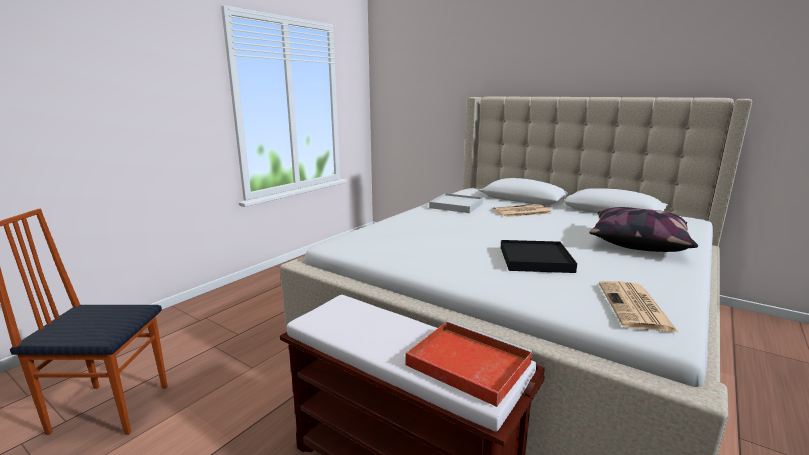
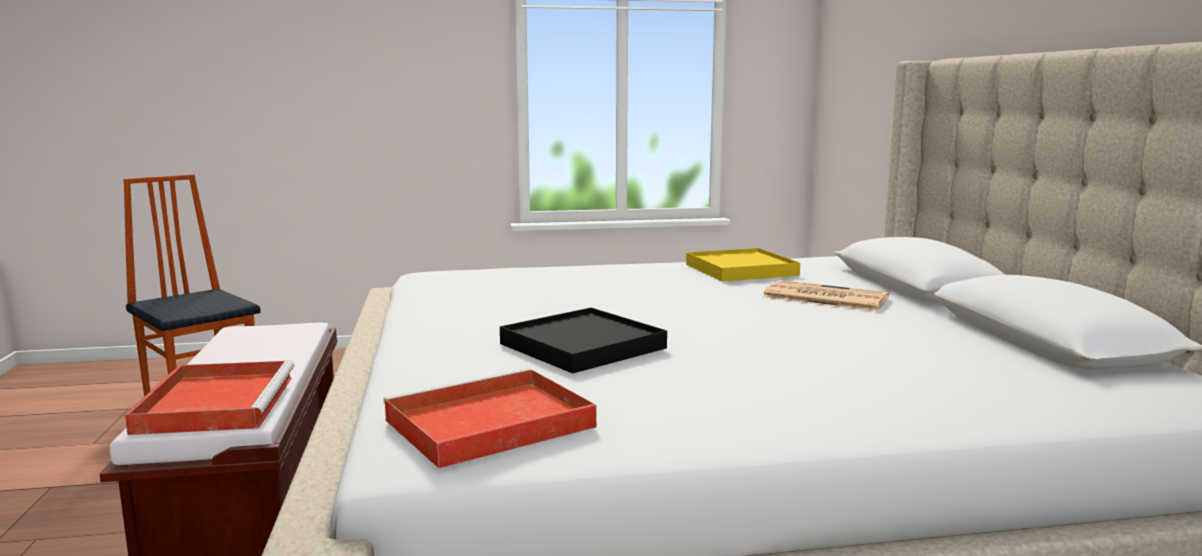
camera: 45 degrees right, 5 degrees down
(456, 205) = (741, 270): white tray -> yellow tray
(635, 307) = (486, 425): newspaper -> red tray
(637, 243) = (860, 383): pillow -> none

